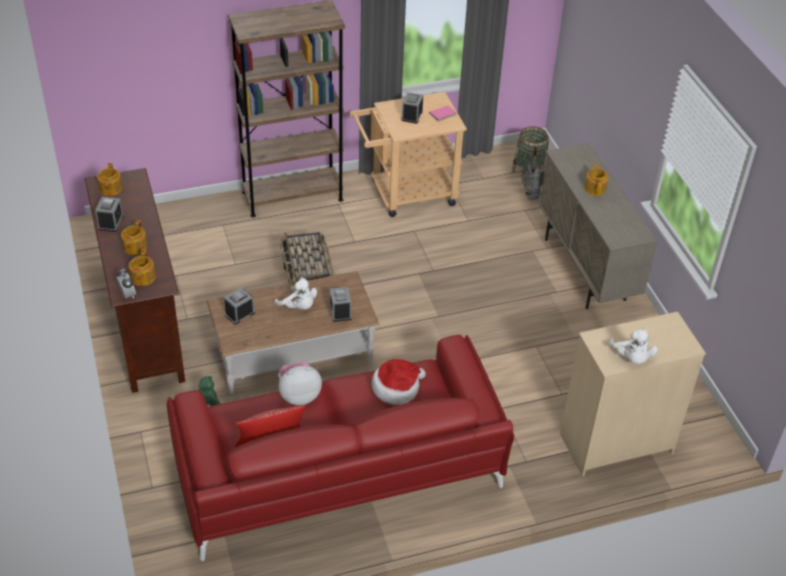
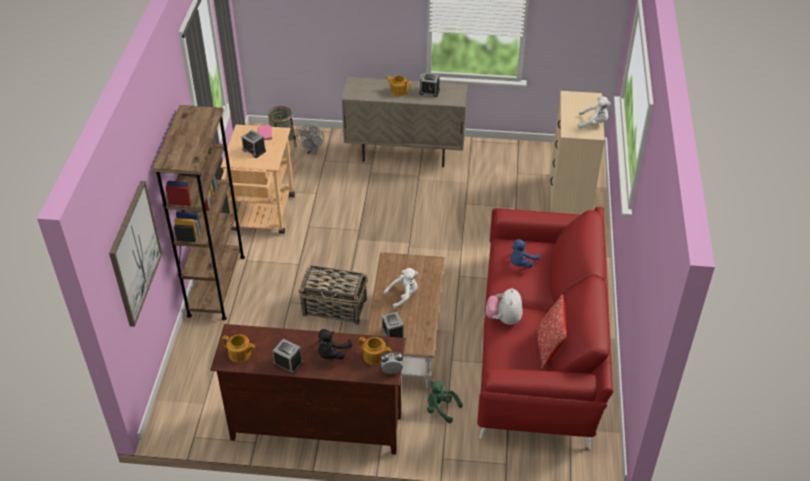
camera: 65 degrees left, 0 degrees up
(134, 247) = (332, 353): teapot -> black plush toy
(152, 61) = (135, 253): none -> picture
(340, 311) = (421, 273): alarm clock -> alarm clock (429, 91)
(396, 387) = (521, 263): hat -> blue plush toy

